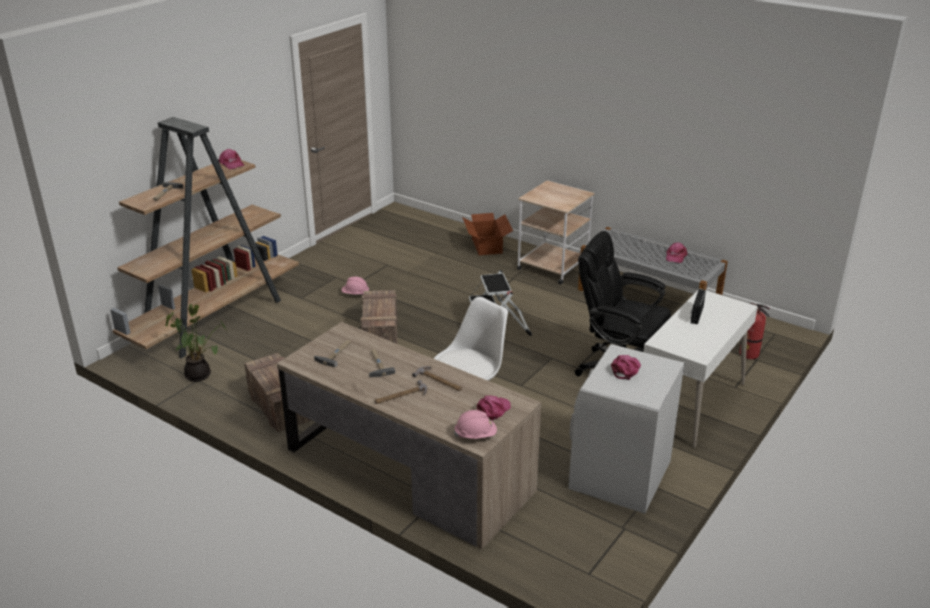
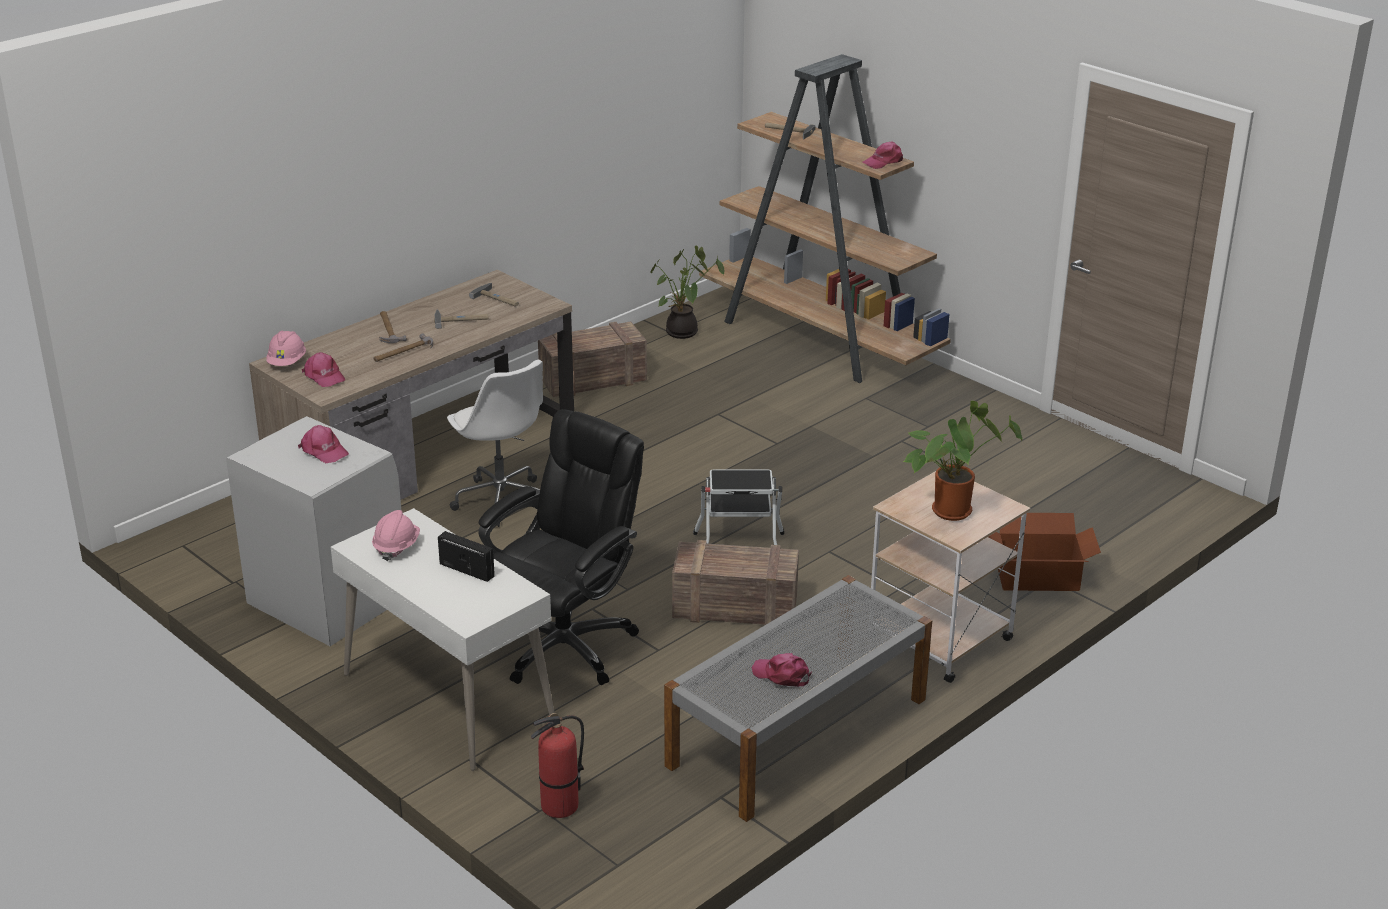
camera: 100 degrees right, 0 degrees up
(355, 294) = (869, 439): pink hard hat -> pink hard hat (396, 547)
(380, 335) = (740, 452): crate -> crate (737, 607)
(558, 194) = (953, 509): none -> potted plant

